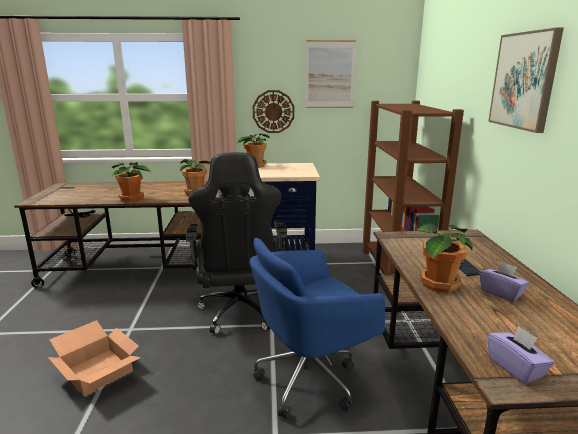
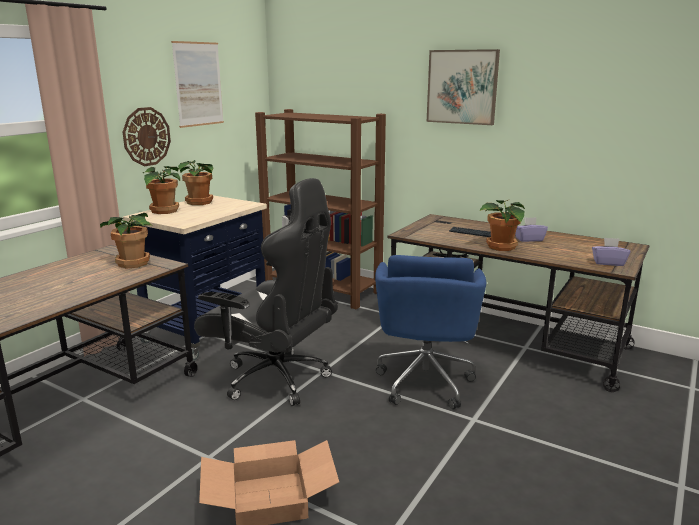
camera: 55 degrees left, 0 degrees up
(132, 199) = (72, 296): potted plant -> potted plant (200, 202)

